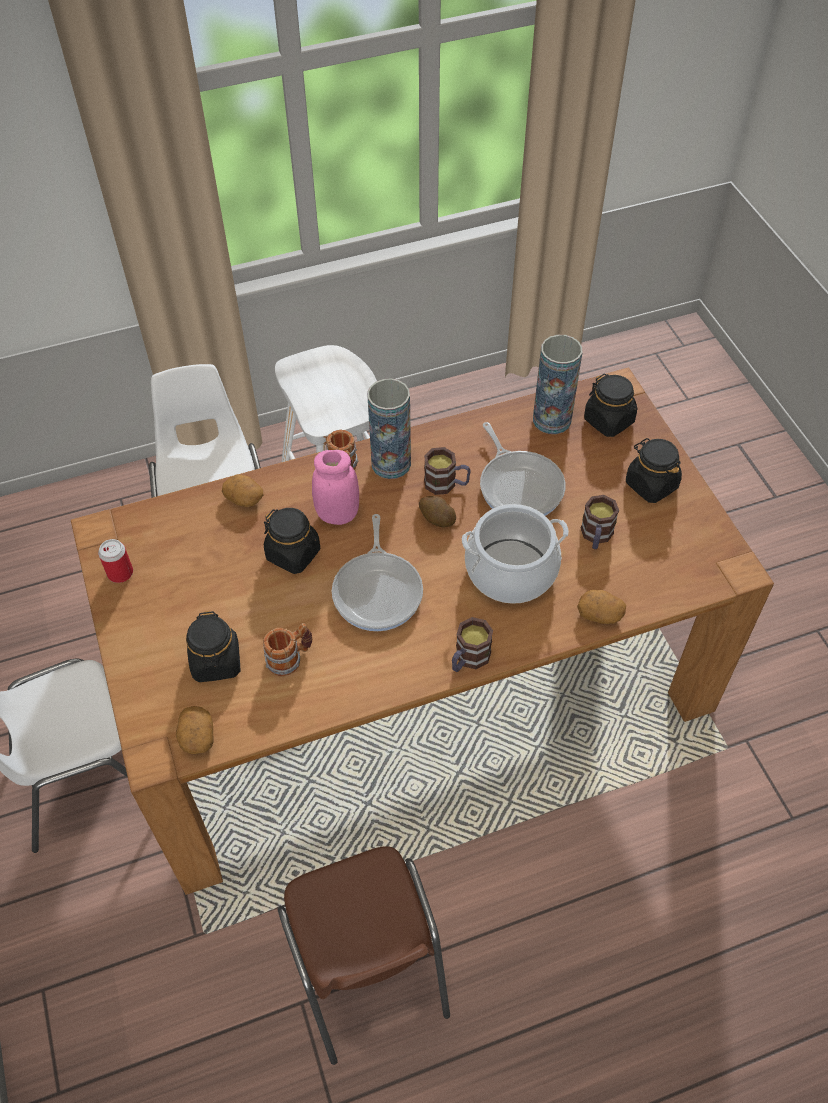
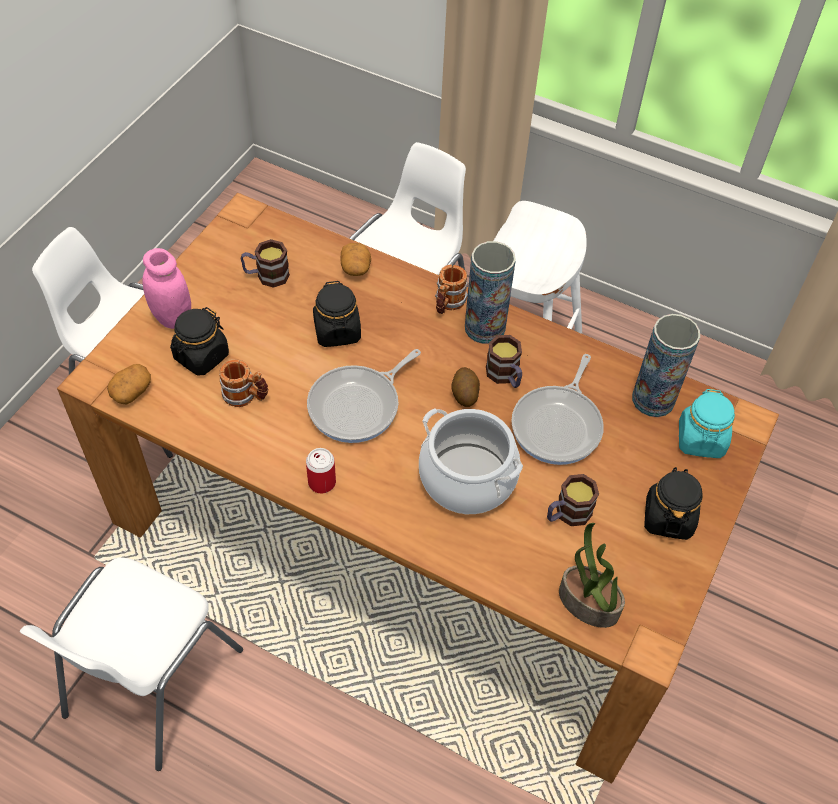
camera: 45 degrees right, 0 degrees up
(120, 573) = (221, 250): can -> can (322, 482)
(337, 514) = (401, 331): pink jar -> pink jar (172, 317)
(366, 969) = (150, 683): brown chair -> white chair
(468, 659) = (354, 508): mug -> mug (266, 276)
(600, 614) = (491, 571): potato -> none
(609, 421) = (701, 440): black jar -> turquoise jar
(675, 579) = (587, 604): none -> potted plant

